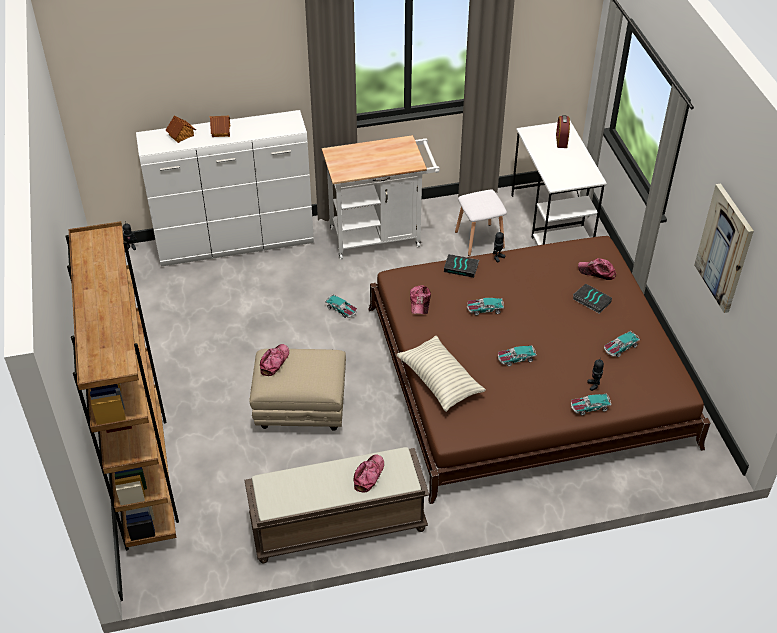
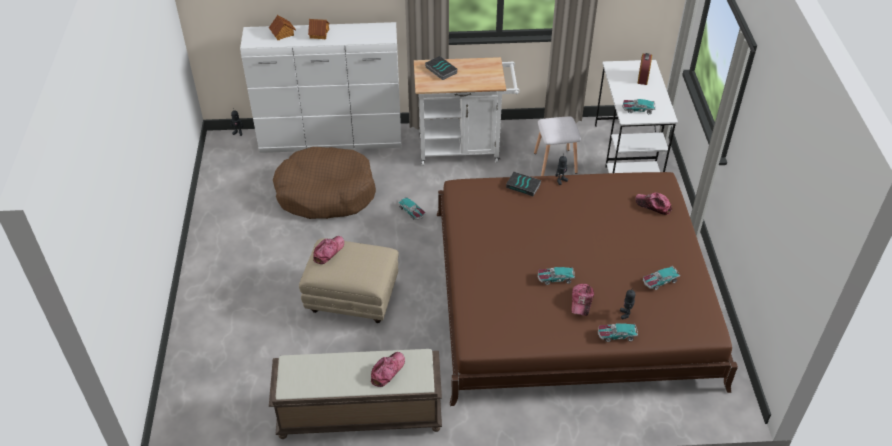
camera: 10 degrees right, 0 degrees up
(145, 474) = (197, 339): brown bookcase -> none
(244, 301) = (325, 193): none -> brown dog bed
(420, 302) = (477, 213): cap -> cap (581, 301)
(440, 381) = (477, 290): pillow -> none
(484, 309) = (536, 227): toy car -> toy car (637, 109)
(591, 301) = (641, 232): book -> book (440, 70)
(724, 248) = (770, 196): picture -> none

